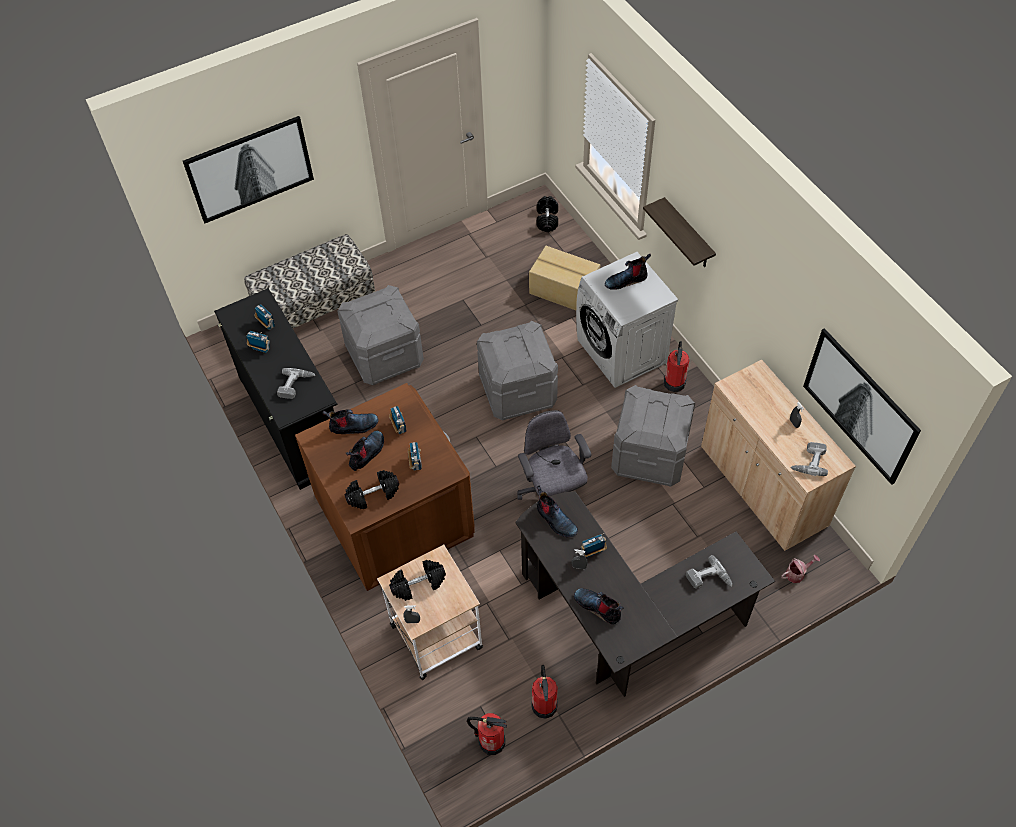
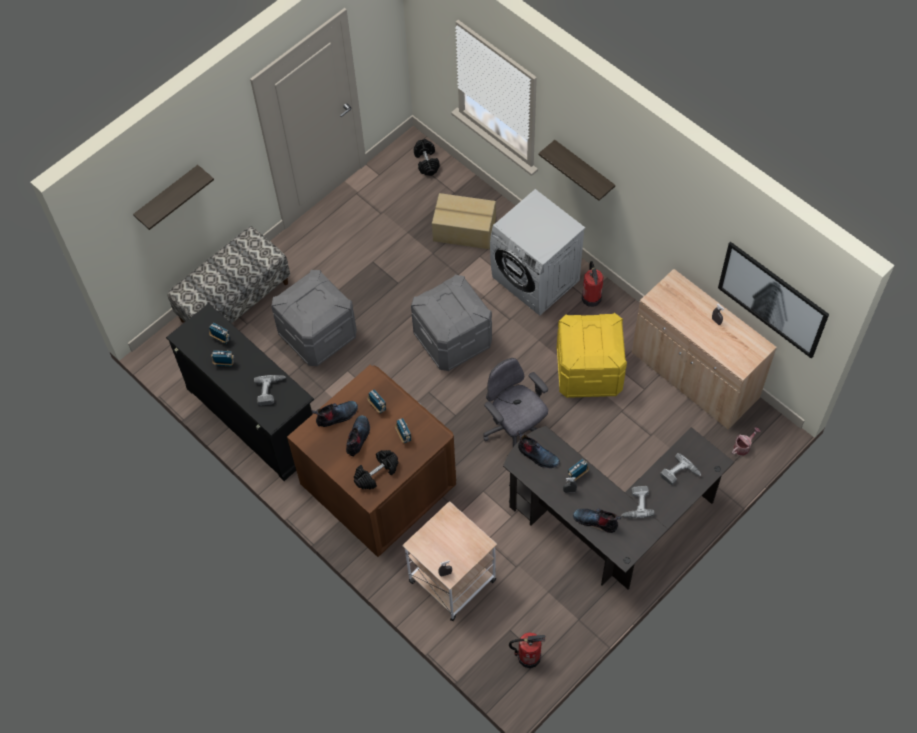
camera: 15 degrees left, 5 degrees up
(250, 169) = (168, 197): picture -> shelf
(418, 584) = (439, 541): black dumbbell -> none
(544, 705) = (563, 614): fire extinguisher -> none
(626, 280) = (534, 219): boot -> none
(650, 456) = (589, 372): grey storage box -> yellow storage box
(808, 461) = (737, 352): power drill -> power drill (635, 504)

